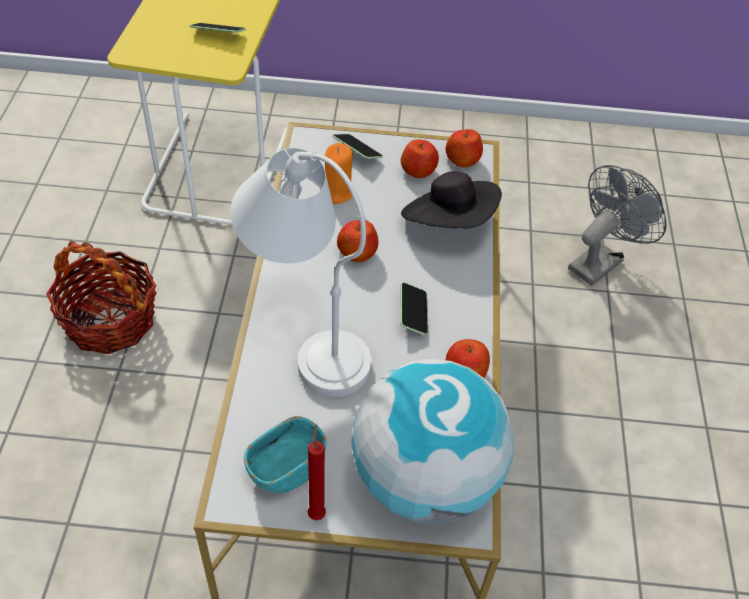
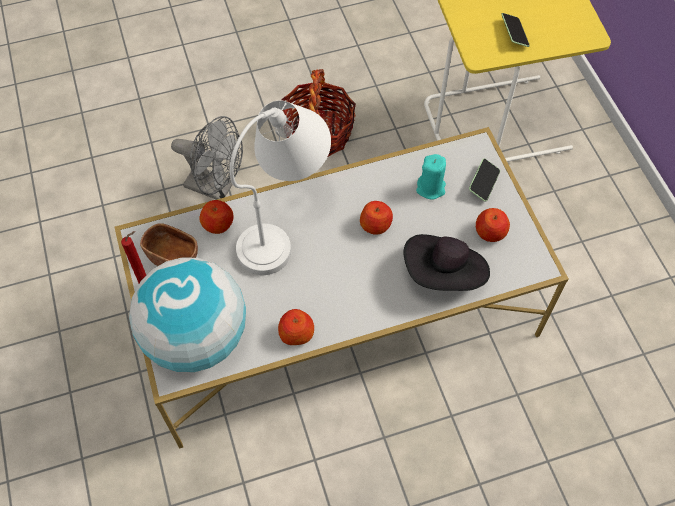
camera: 70 degrees right, 10 degrees up
(286, 467) = (172, 256): turquoise bowl -> brown bowl
(337, 192) = (431, 188): orange candle -> turquoise candle
(413, 314) = (335, 282): phone -> none
(462, 160) = (525, 259): apple -> apple (218, 224)
(600, 260) = (581, 444): grey fan -> grey fan (216, 187)

